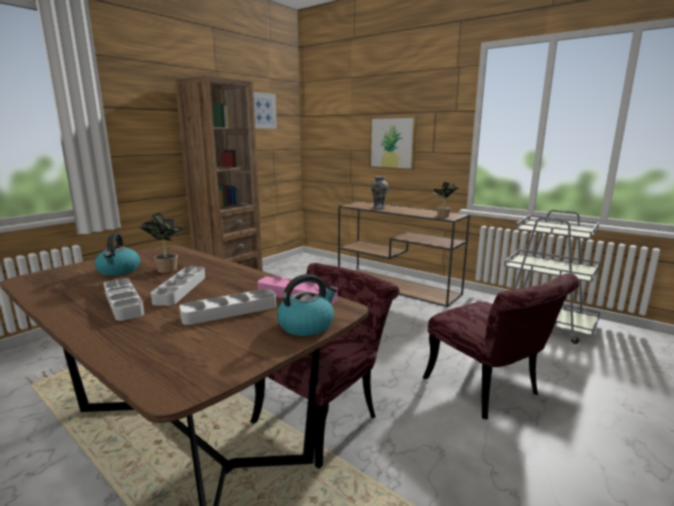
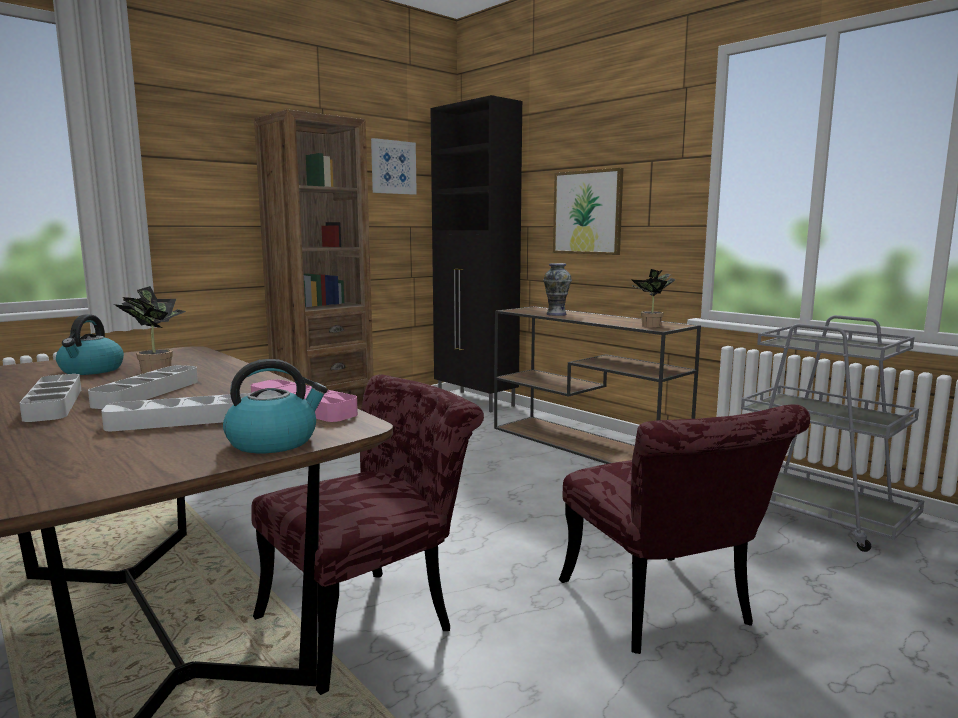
camera: 10 degrees right, 5 degrees down
(318, 260) = (476, 402): none -> black cabinet

